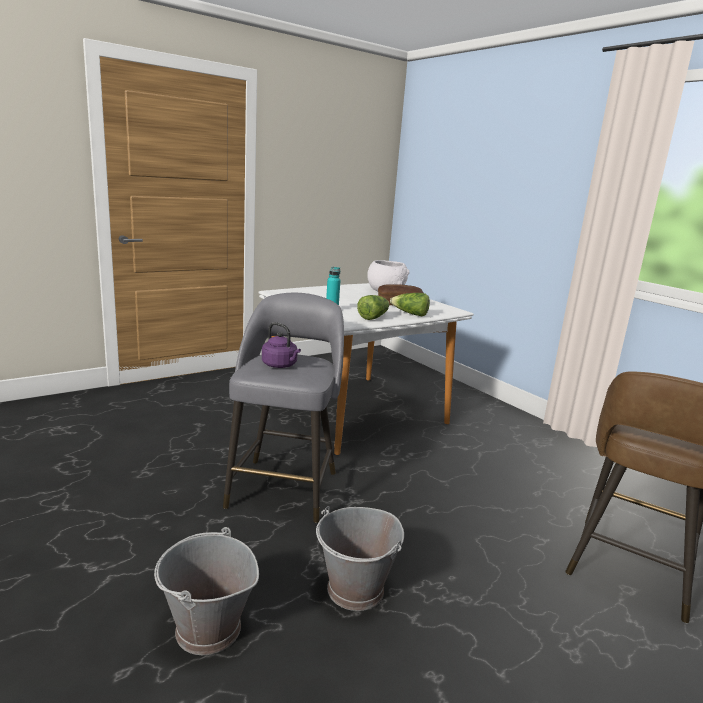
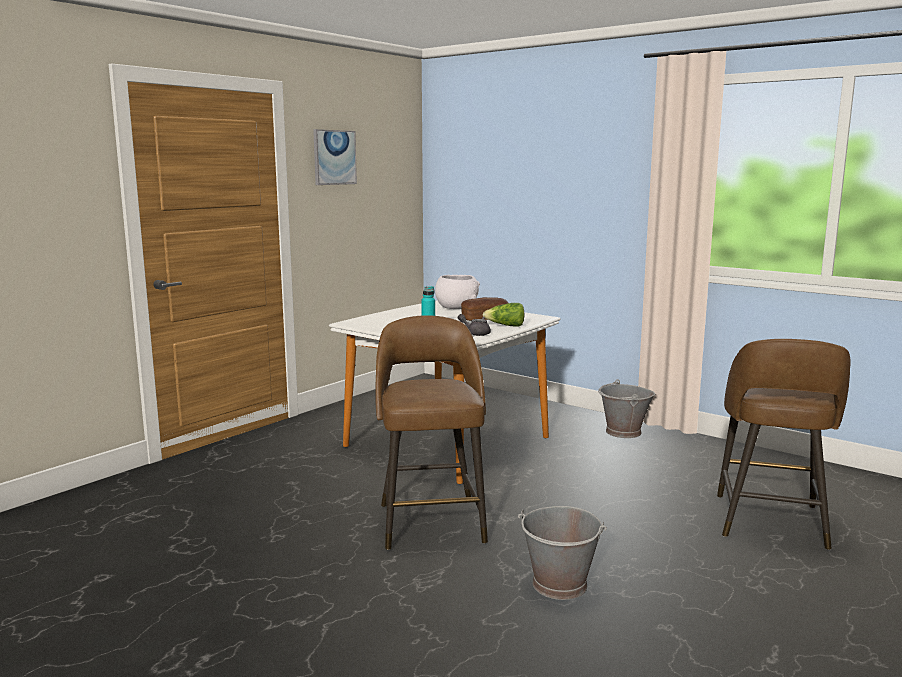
camera: 15 degrees left, 5 degrees down
(207, 629) = (454, 641): grey bucket -> grey bucket (623, 432)
(280, 365) = (425, 390): purple kettle -> none
(284, 487) = (431, 521): grey stool -> brown stool
(306, 145) = (334, 157): none -> picture
(373, 317) = (475, 333): lettuce -> grey teapot

